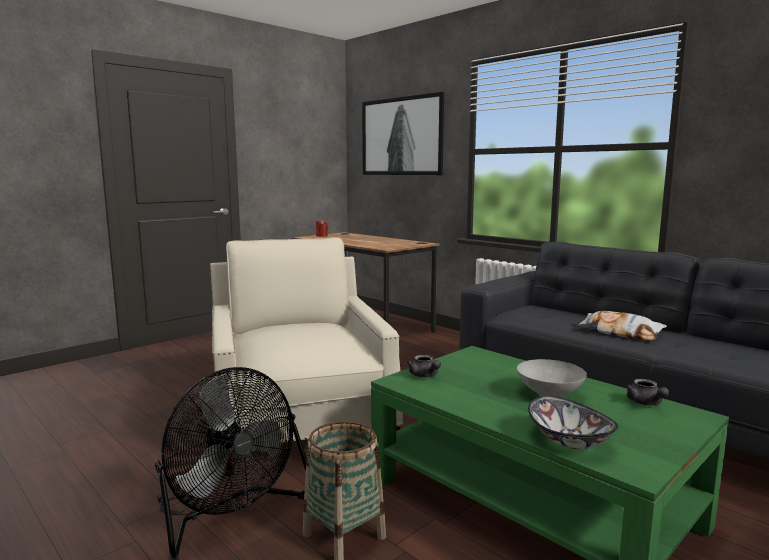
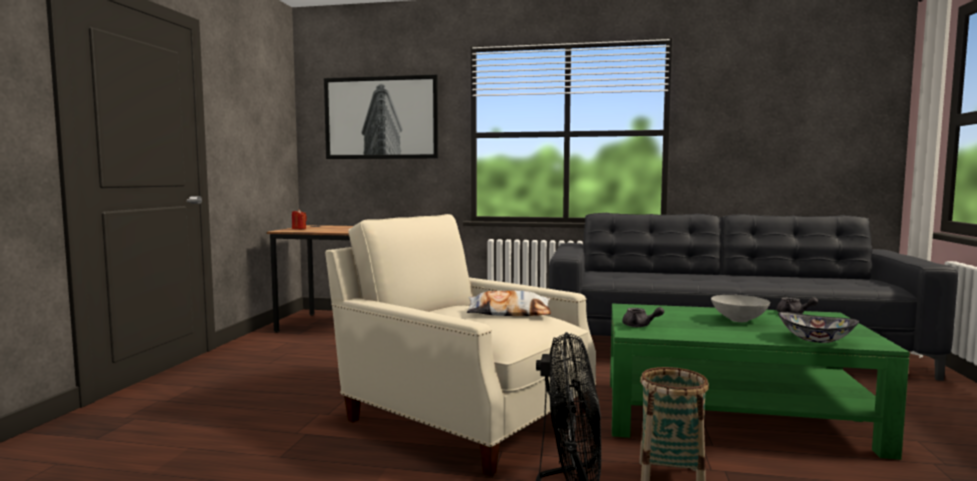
camera: 35 degrees left, 5 degrees down
(620, 332) = (692, 278): pillow -> pillow (509, 312)

